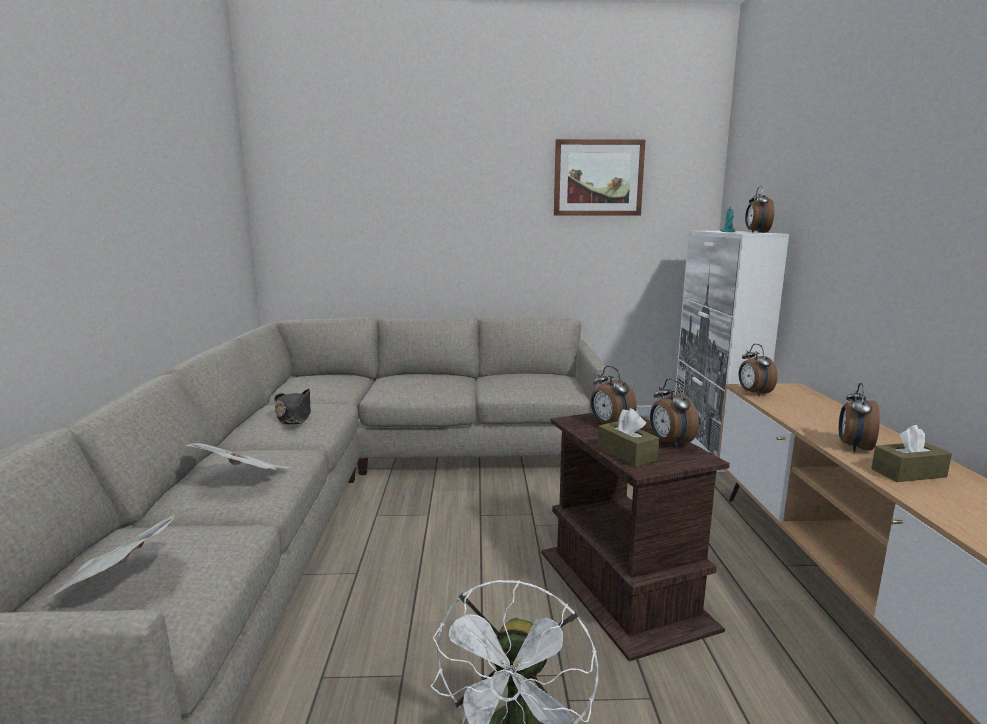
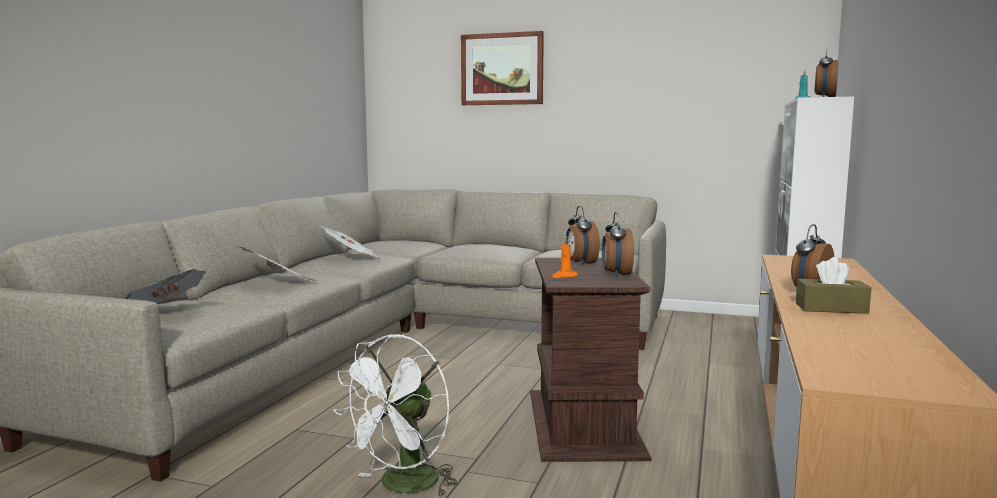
camera: 20 degrees right, 5 degrees down
(294, 416) = (351, 258): black hat -> newspaper
(598, 178) = (689, 53): picture -> picture (502, 69)
(626, 454) = (564, 276): brown tissue box -> orange candle
(753, 393) = (779, 260): alarm clock -> none

